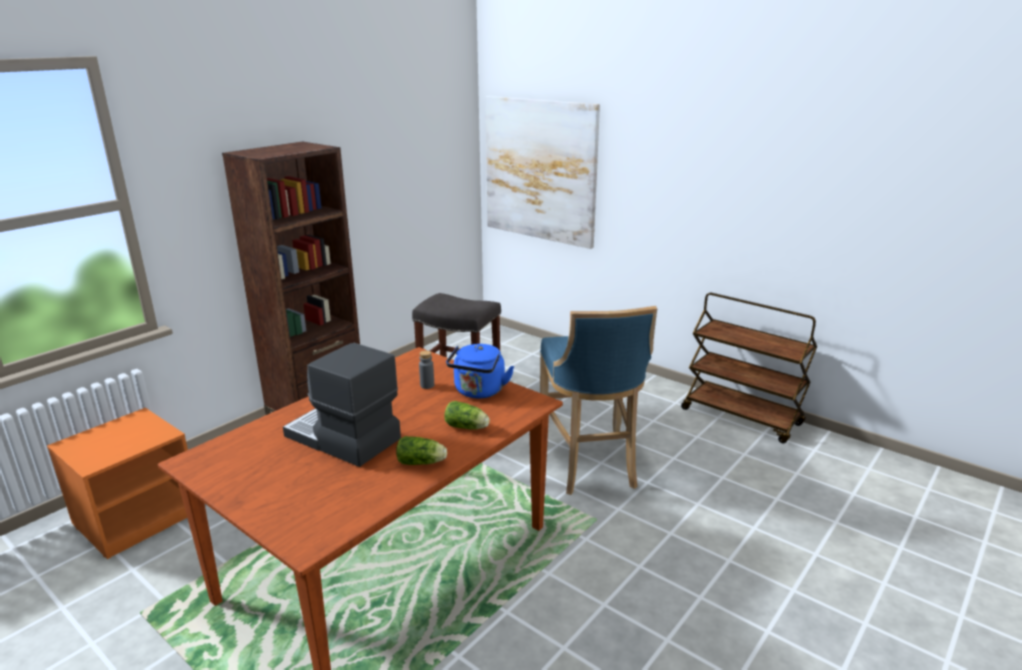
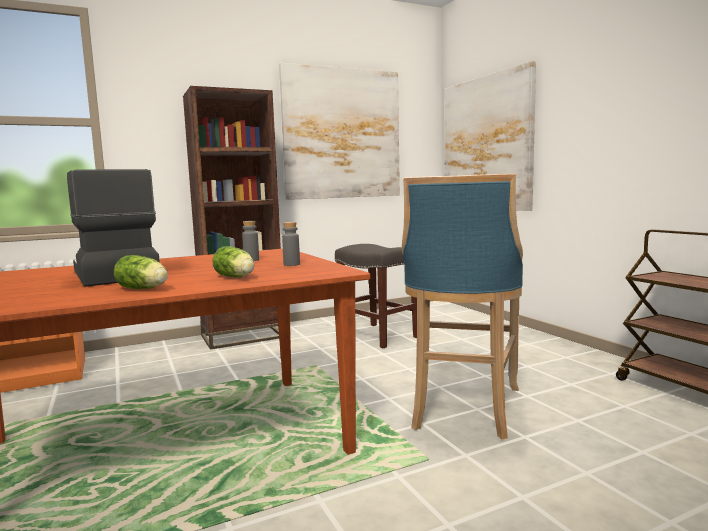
camera: 25 degrees right, 15 degrees down
(387, 163) = (342, 134): none -> picture
(479, 392) = (291, 264): blue kettle -> grey bottle

